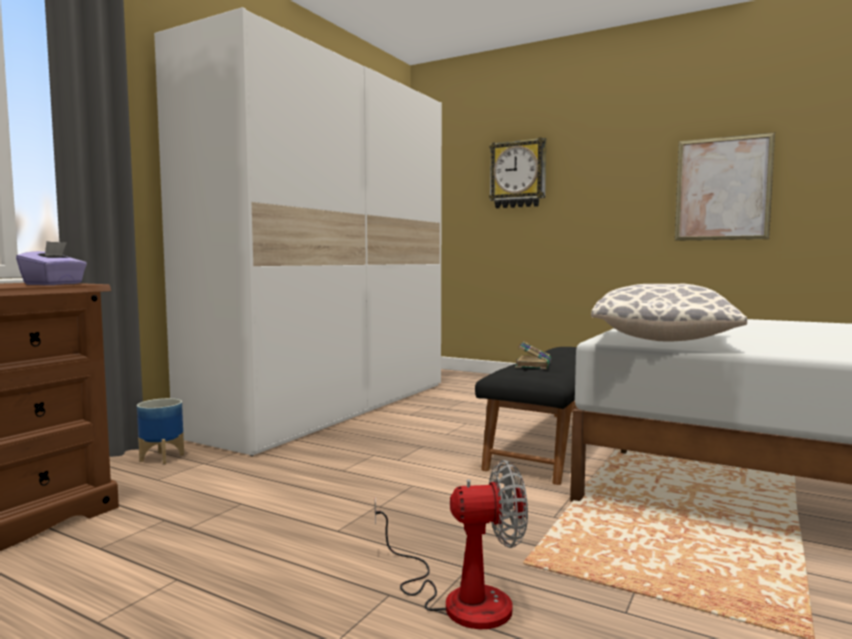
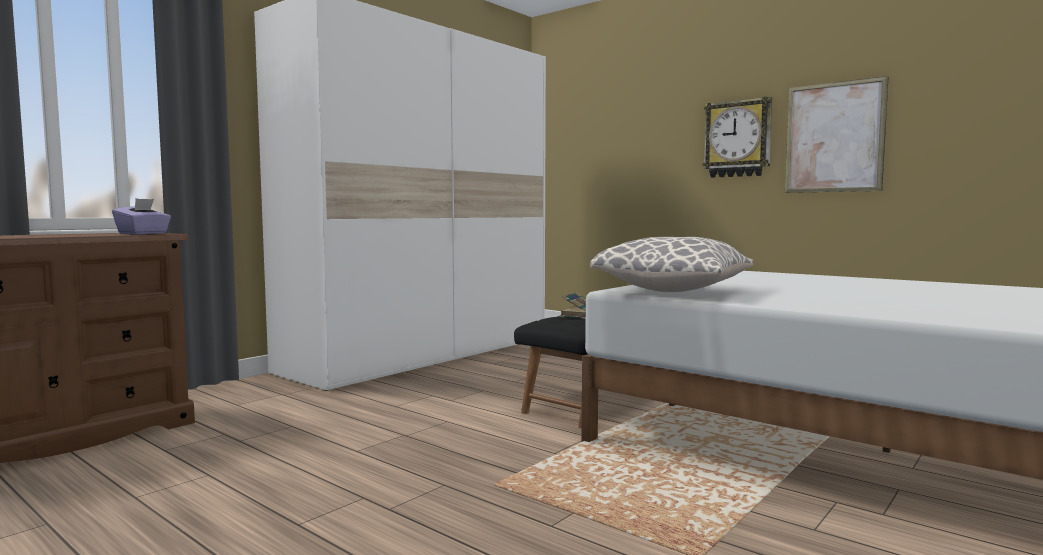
camera: 10 degrees right, 0 degrees up
(161, 458) = (250, 388): planter -> none
(459, 598) = (419, 504): fan -> none
(518, 174) = (631, 125): wall clock -> wall clock (738, 139)

